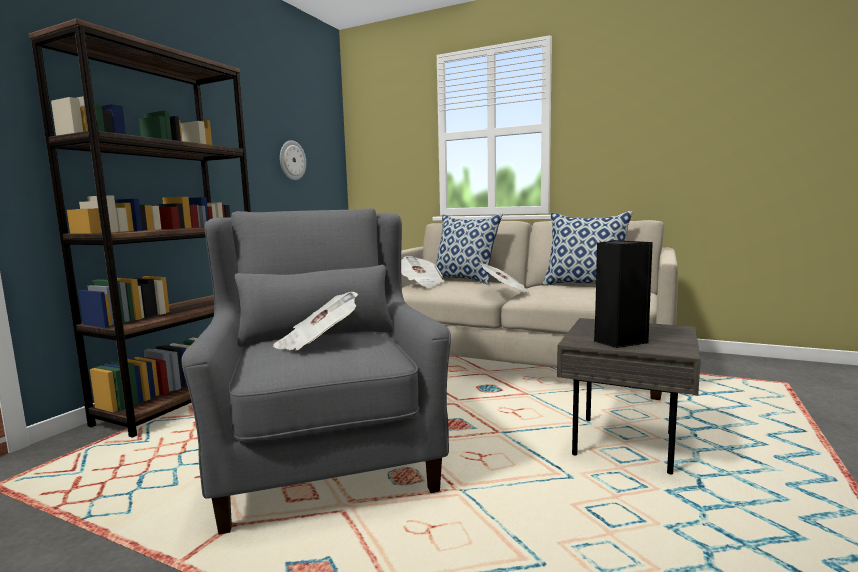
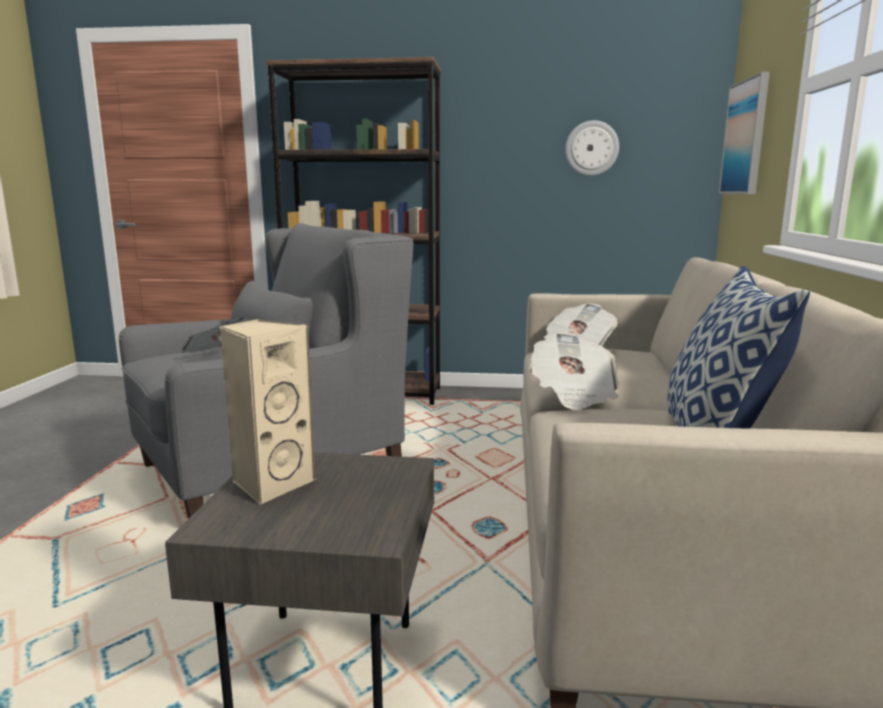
camera: 70 degrees right, 5 degrees up
(376, 161) = (745, 138): none -> picture
(465, 280) = (652, 366): pillow -> none
(617, 341) = (271, 484): black speaker -> beige speaker

